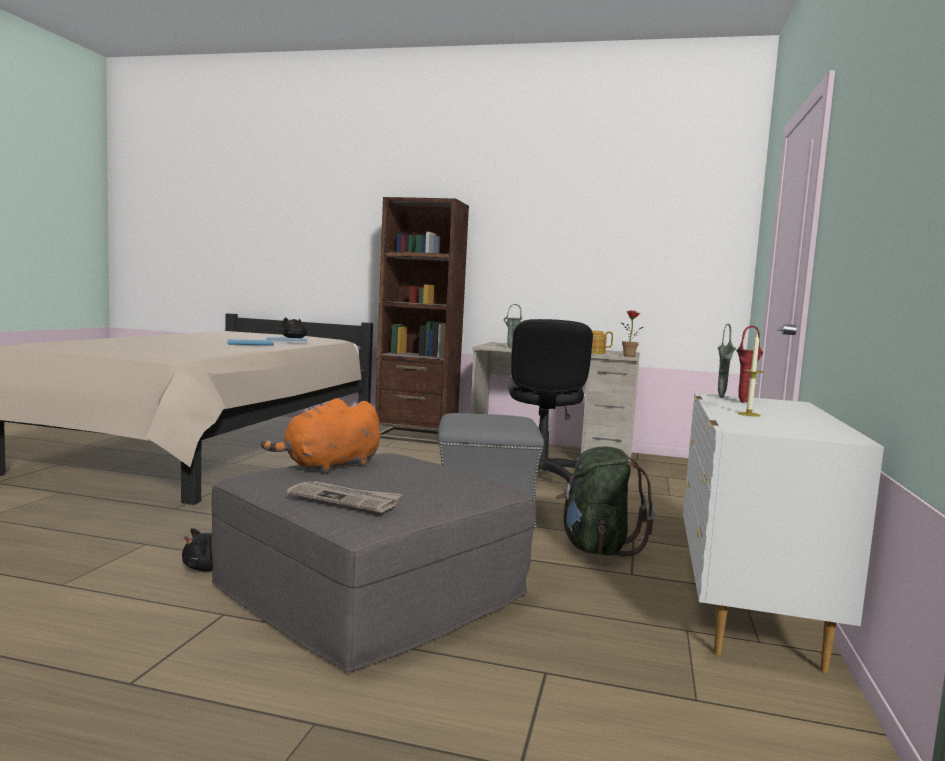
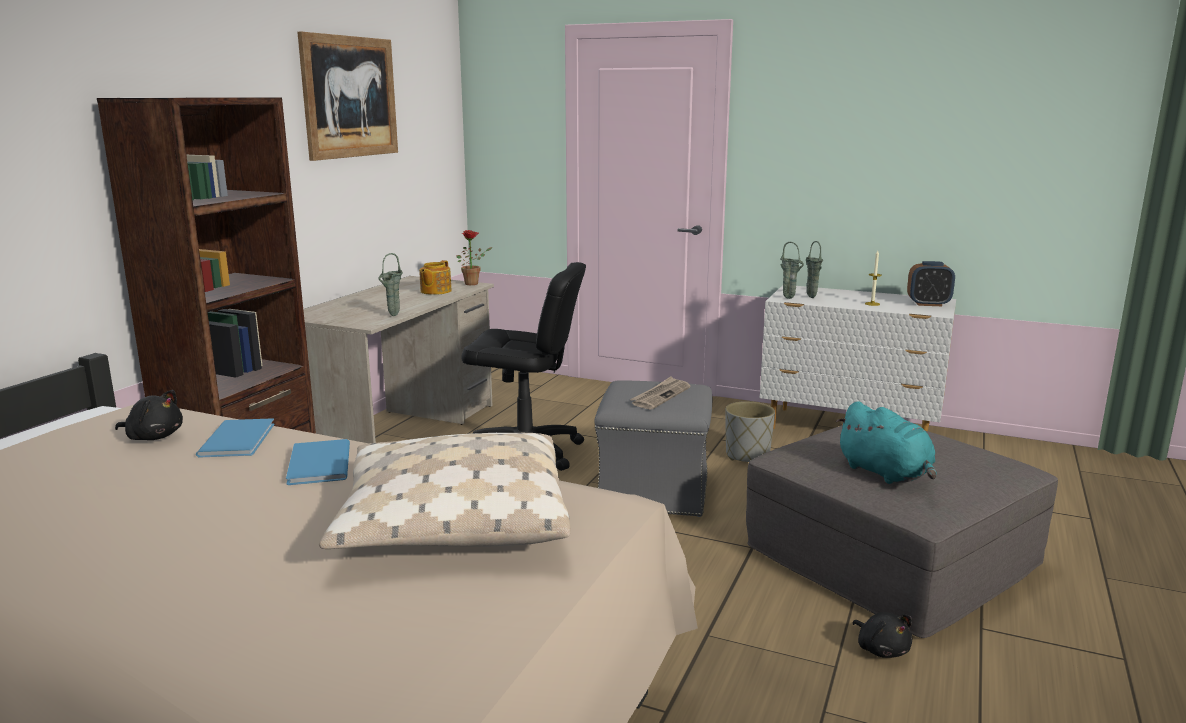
camera: 80 degrees left, 10 degrees up
(171, 348) = (453, 520): none -> beige pillow
(329, 467) = (886, 473): orange plush toy -> turquoise plush toy
(345, 499) = (988, 466): newspaper -> newspaper (660, 395)
(596, 209) = (350, 97): none -> picture
(596, 548) = (748, 455): green backpack -> grey planter
(745, 402) = (810, 297): red vase -> green vase
(799, 431) = (928, 304): none -> alarm clock

